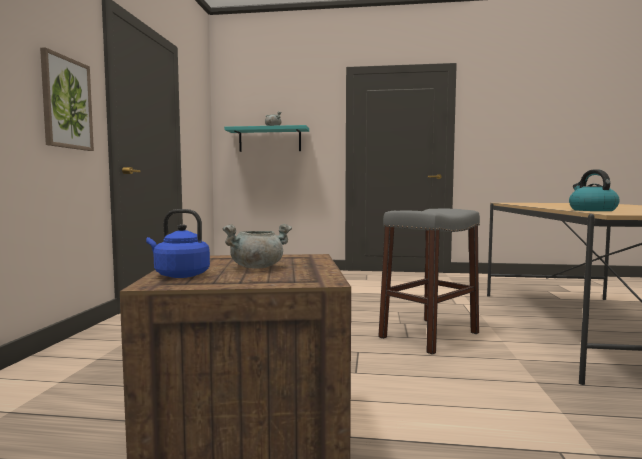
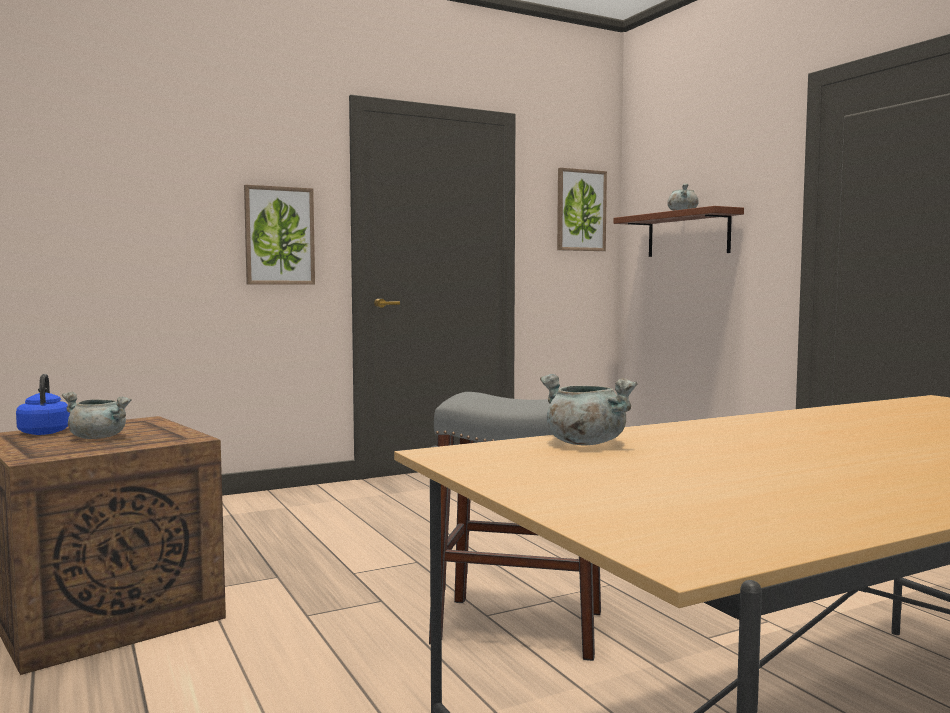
camera: 55 degrees right, 0 degrees up
(200, 119) = (580, 210): none -> picture
(270, 140) = (688, 234): turquoise shelf -> brown shelf
(591, 210) = (583, 443): kettle -> grey cooking pot

